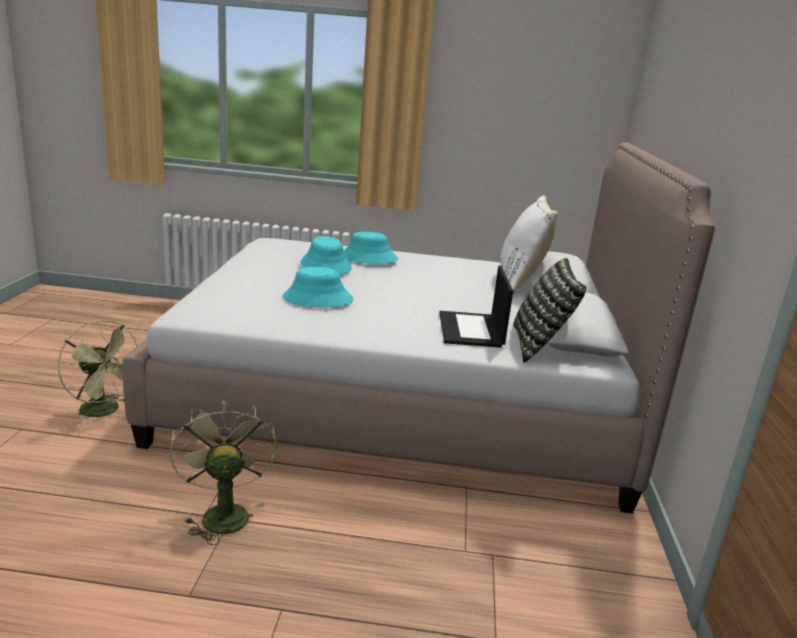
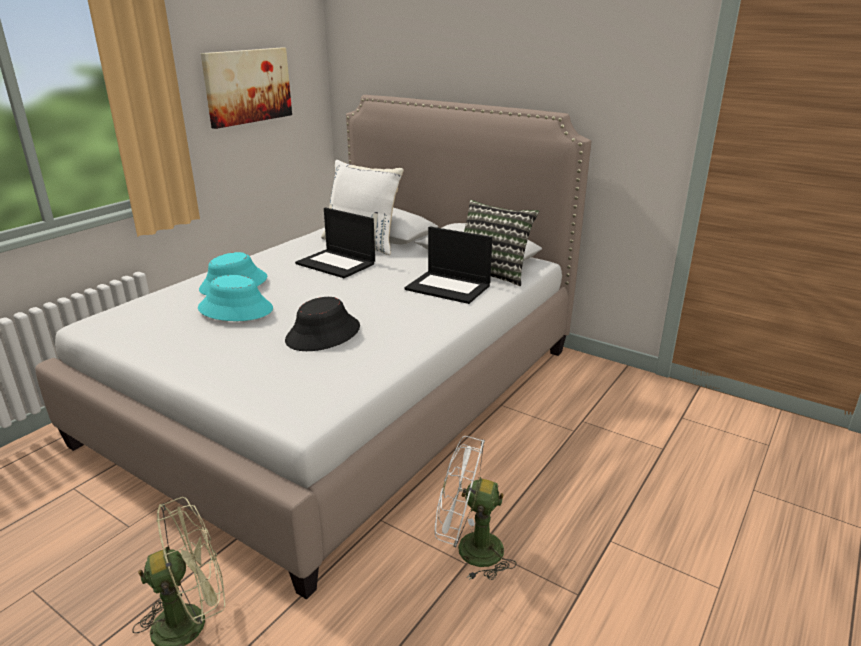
camera: 60 degrees left, 5 degrees up
(223, 513) = (469, 550): green fan -> white fan
(317, 299) = (323, 334): turquoise hat -> black hat
(457, 281) = (337, 264): none -> laptop
(514, 112) = (247, 86): none -> picture

